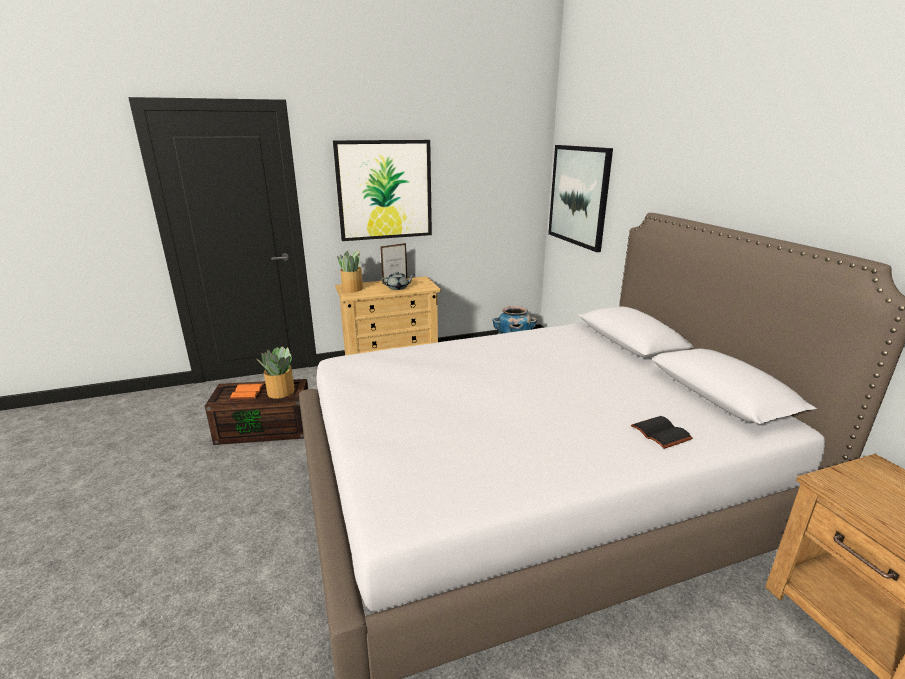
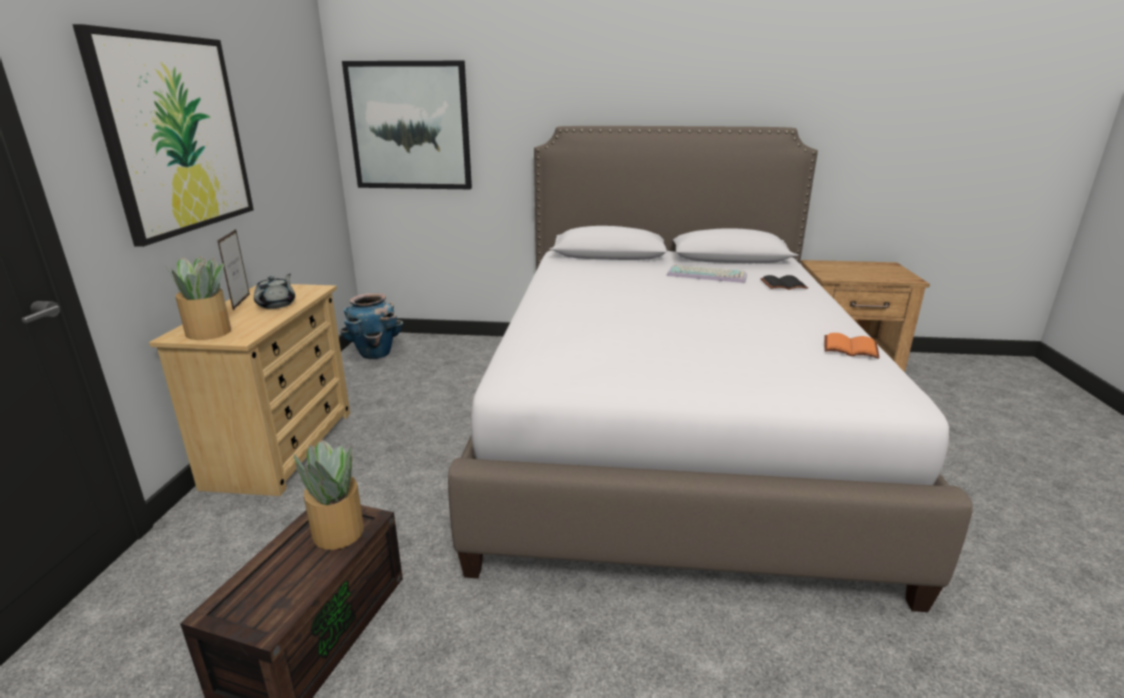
camera: 65 degrees left, 0 degrees up
(246, 392) = (284, 578): orange book -> orange book (849, 348)
(633, 389) = (708, 275): none -> keyboard

